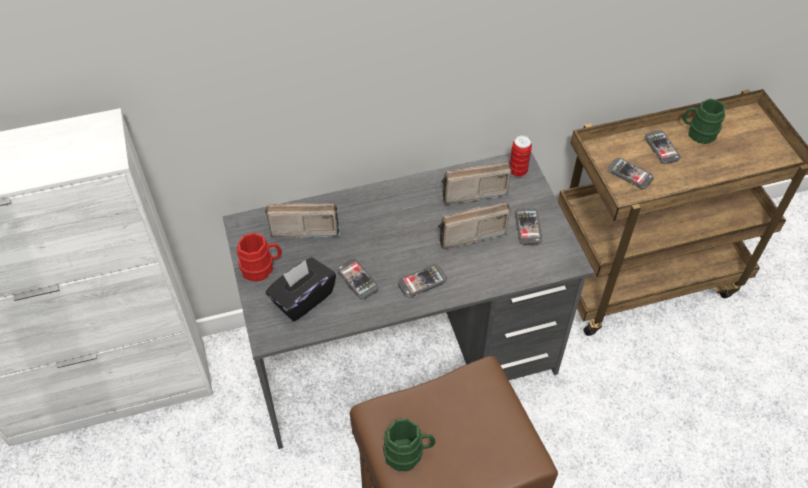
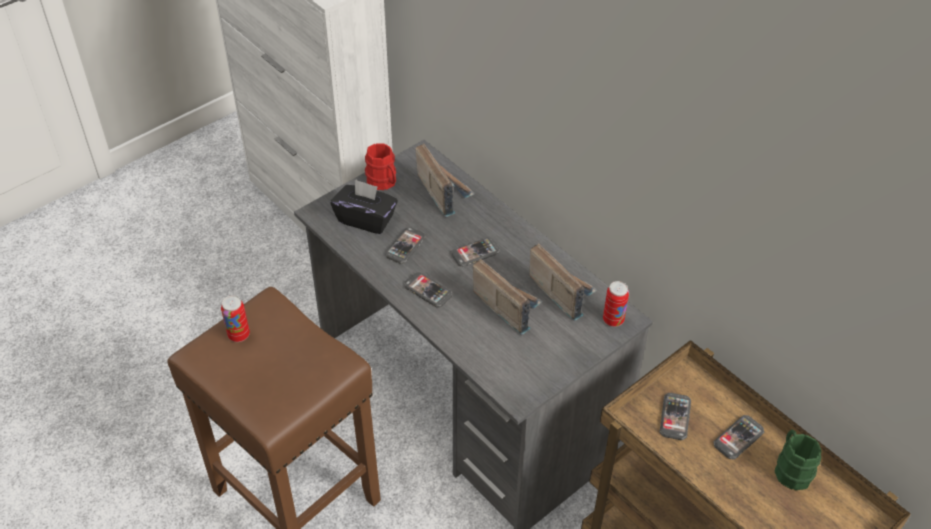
camera: 65 degrees right, 5 degrees down
(409, 454) = (239, 335): green mug -> can
(528, 227) = (542, 349): phone -> phone (475, 253)

